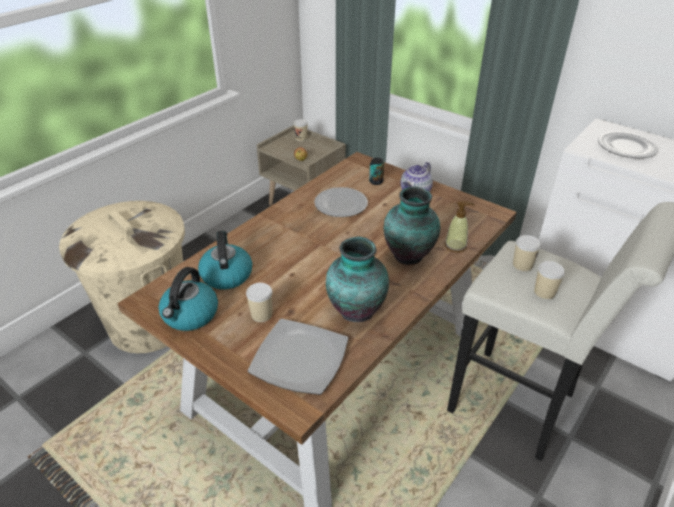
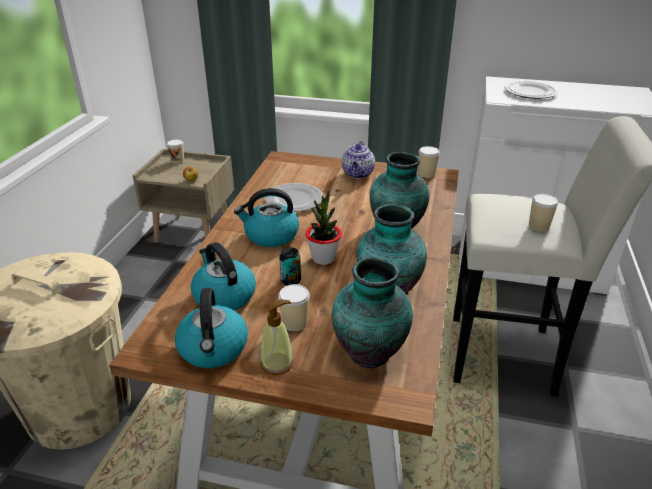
camera: 25 degrees left, 5 degrees down
(298, 232) = (270, 235): none -> kettle
(300, 358) = (370, 351): plate -> vase
(324, 265) = (323, 258): none -> potted plant
(376, 181) = (312, 172): can -> can (290, 280)
(455, 246) = (431, 209): soap dispenser -> soap dispenser (277, 363)
(522, 265) = (503, 209): cup -> cup (426, 174)

